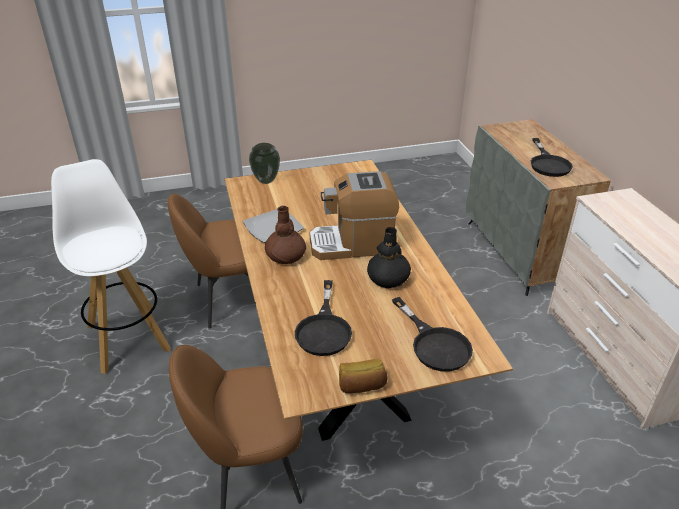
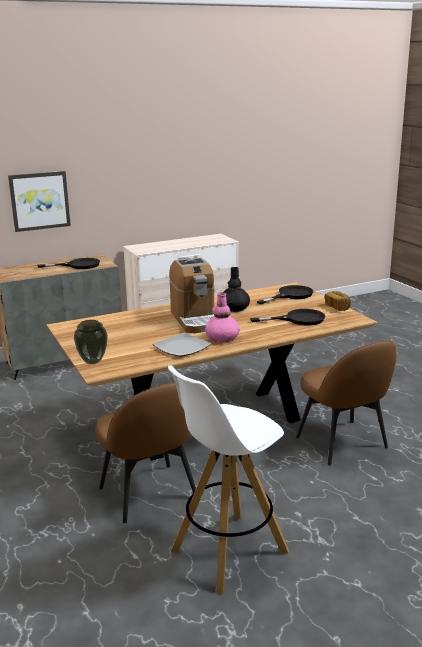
camera: 100 degrees left, 15 degrees down
(285, 256) = (222, 338): brown vase -> pink vase
(587, 71) = (39, 201): none -> picture

